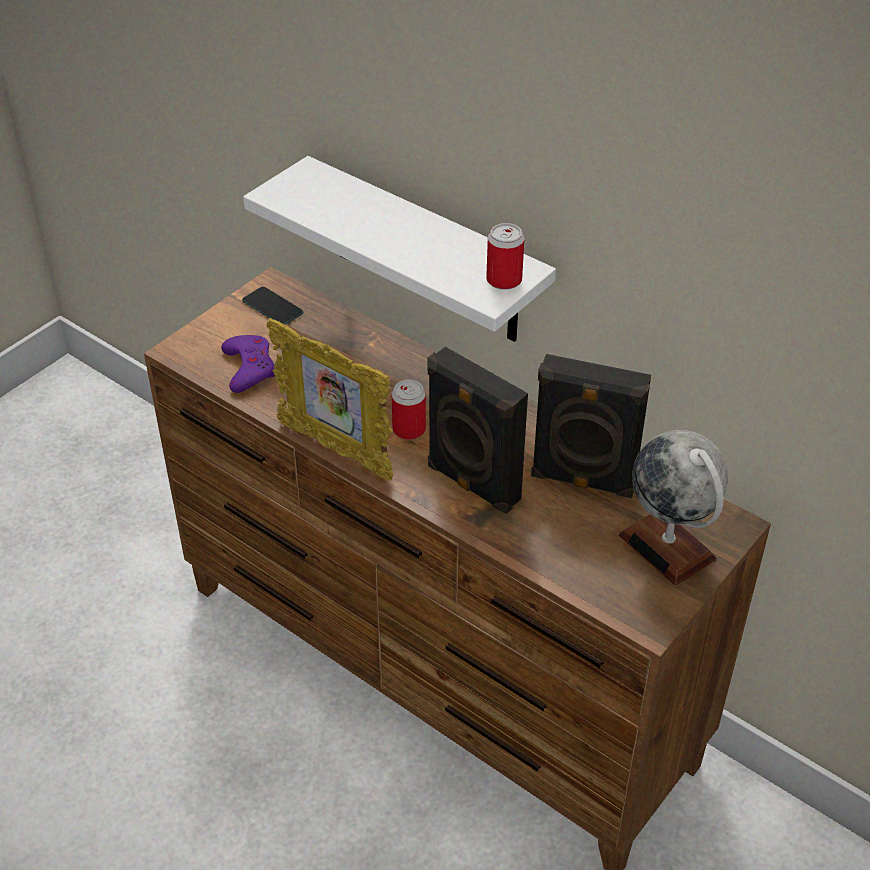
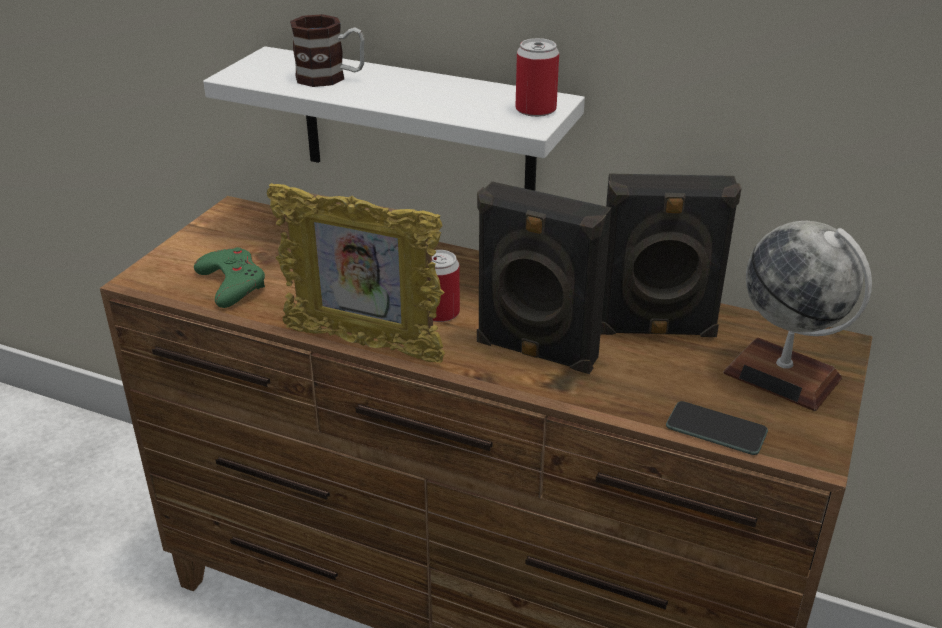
camera: 15 degrees left, 10 degrees down
(249, 368) = (232, 283): purple game controller -> green game controller
(272, 307) = (241, 228): phone -> phone (716, 429)
(348, 210) = (331, 78): none -> mug

